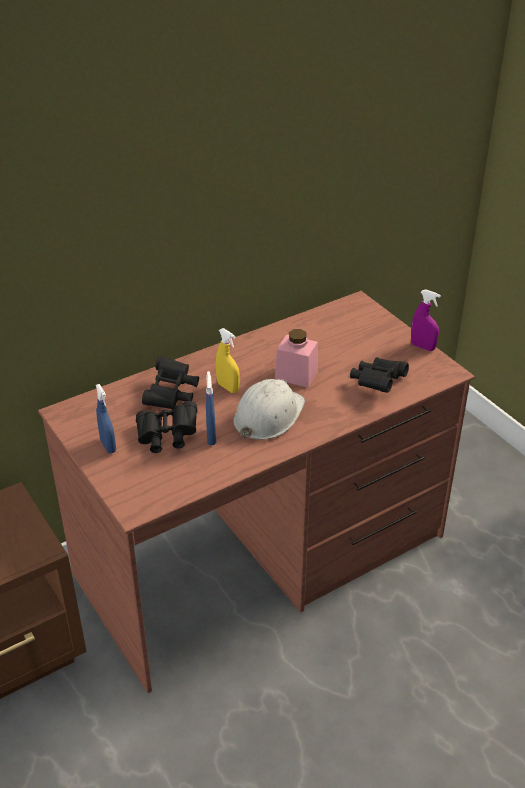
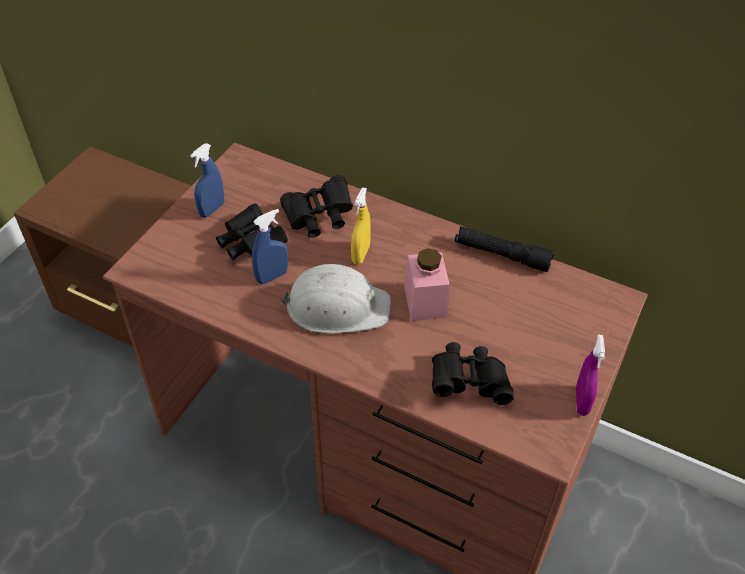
camera: 60 degrees right, 10 degrees up
(283, 329) = (502, 255): none -> black flashlight

